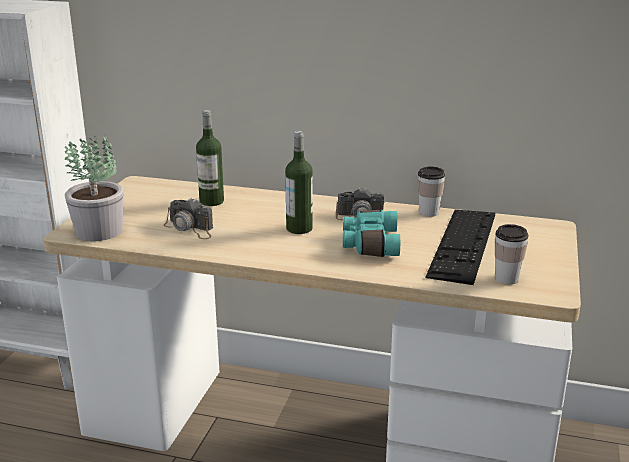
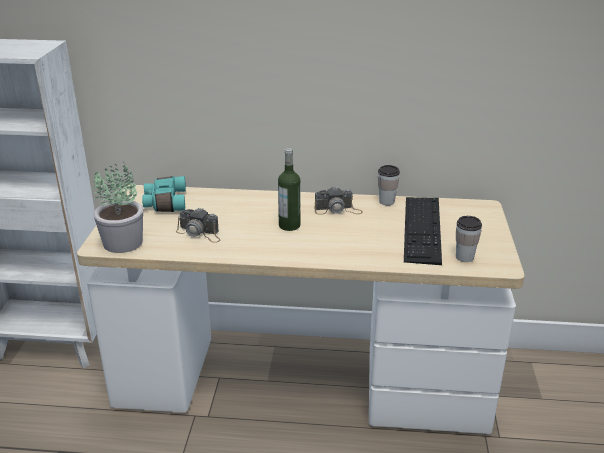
camera: 10 degrees left, 5 degrees up
(211, 201) = (207, 205): bottle -> none
(369, 244) = (350, 235): turquoise binoculars -> turquoise binoculars (164, 202)

